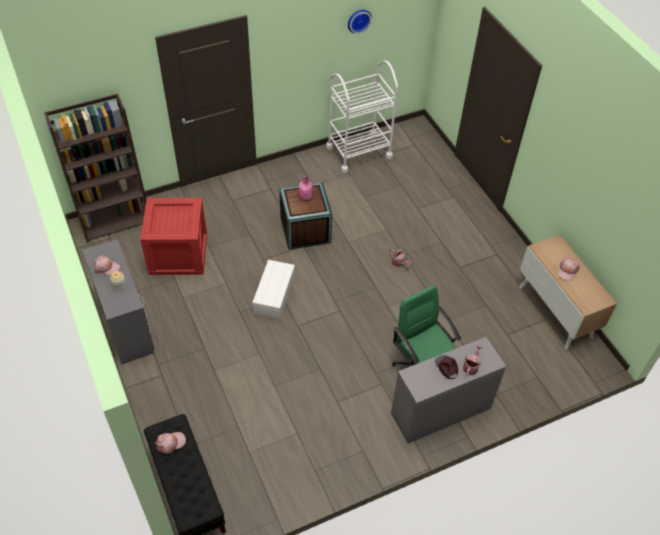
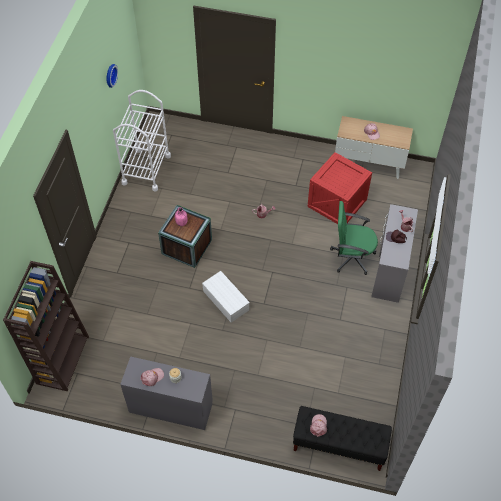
camera: 50 degrees left, 5 degrees up
(177, 253) = (134, 337): crate -> crate (336, 203)

